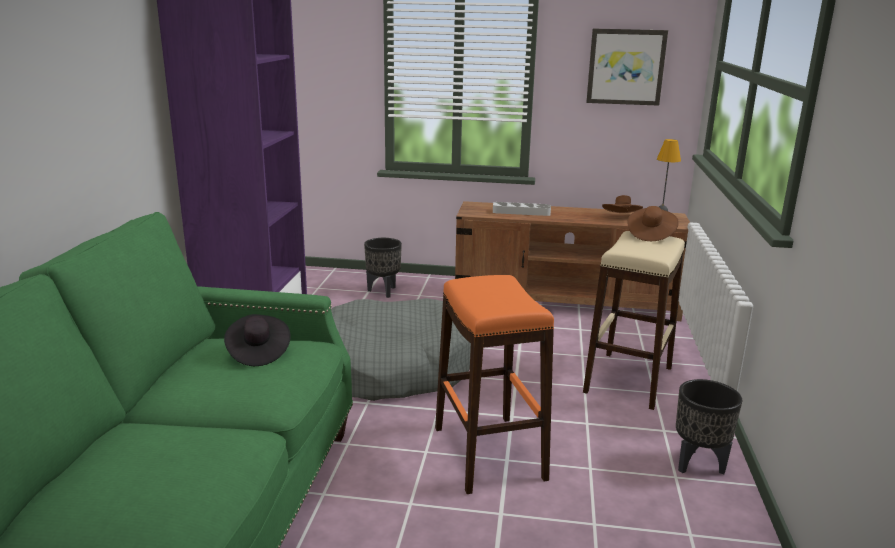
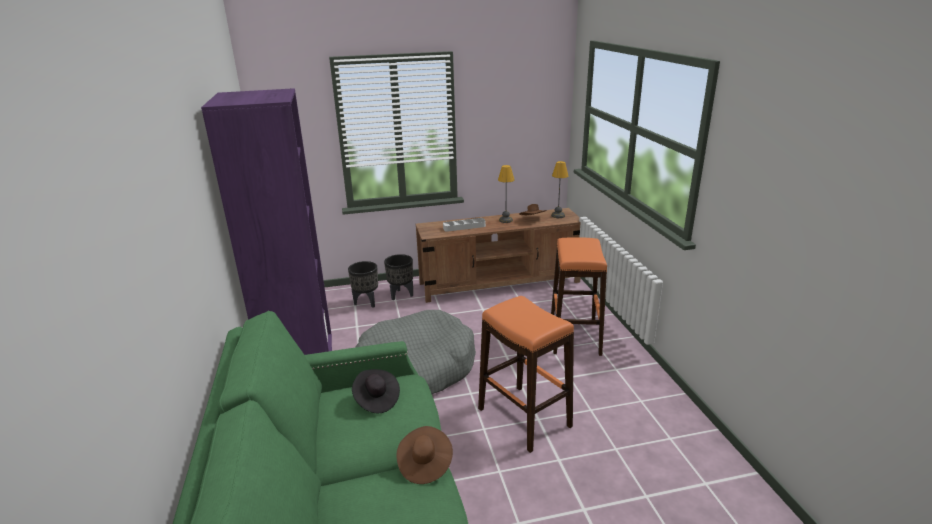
camera: 20 degrees left, 5 degrees up
(583, 213) = (506, 220): none -> table lamp
(626, 67) = (518, 111): picture -> none
(628, 379) = (574, 336): beige stool -> orange stool
(650, 235) = (578, 239): brown hat -> brown hat (424, 464)
(697, 464) = (648, 388): black planter -> black planter (401, 295)

